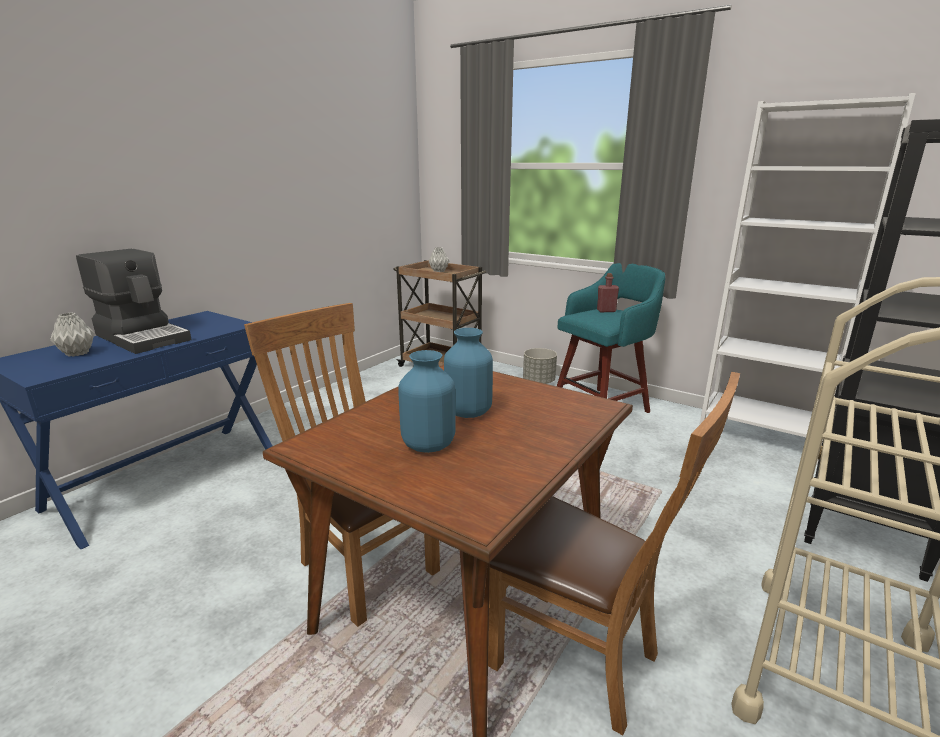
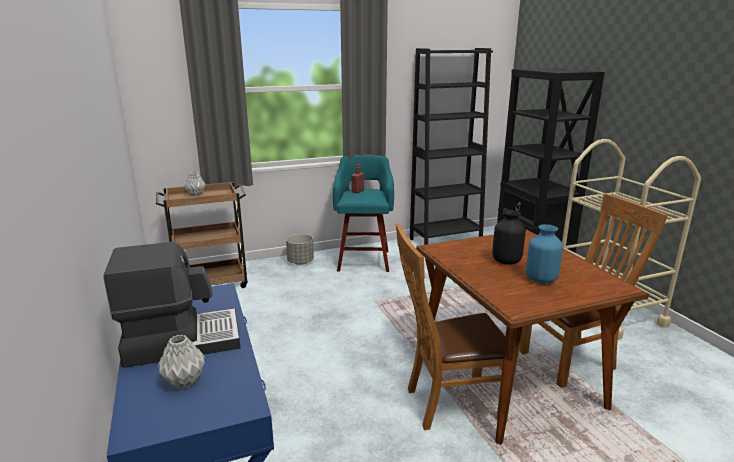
camera: 55 degrees left, 0 degrees up
(469, 412) = (506, 261): blue vase -> black vase
(759, 436) = (445, 240): white bookcase -> black bookcase

